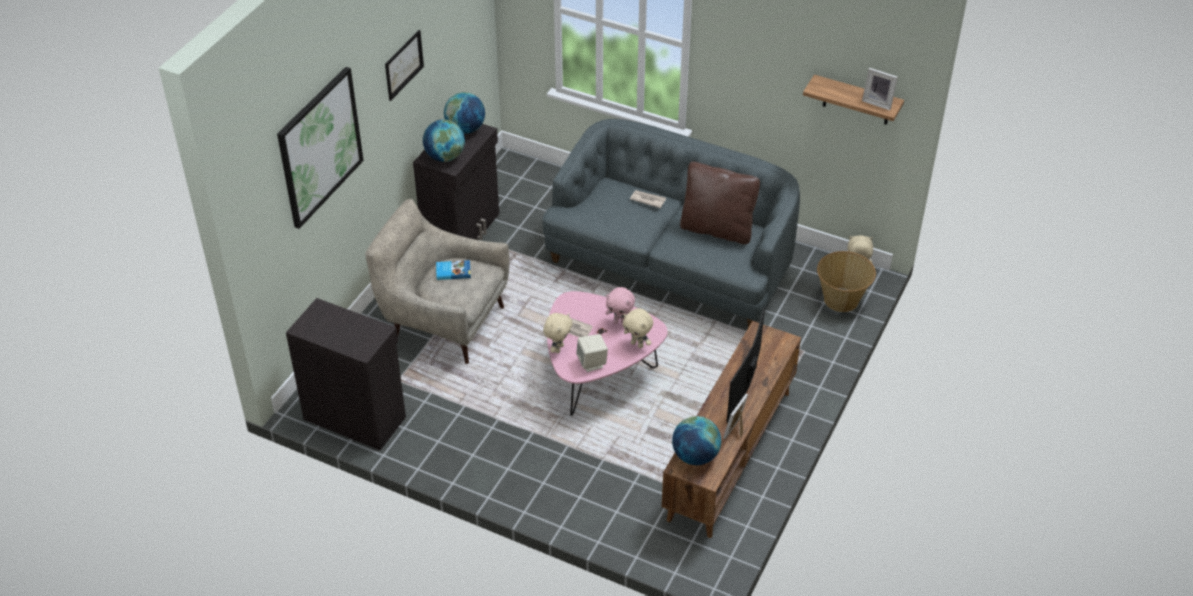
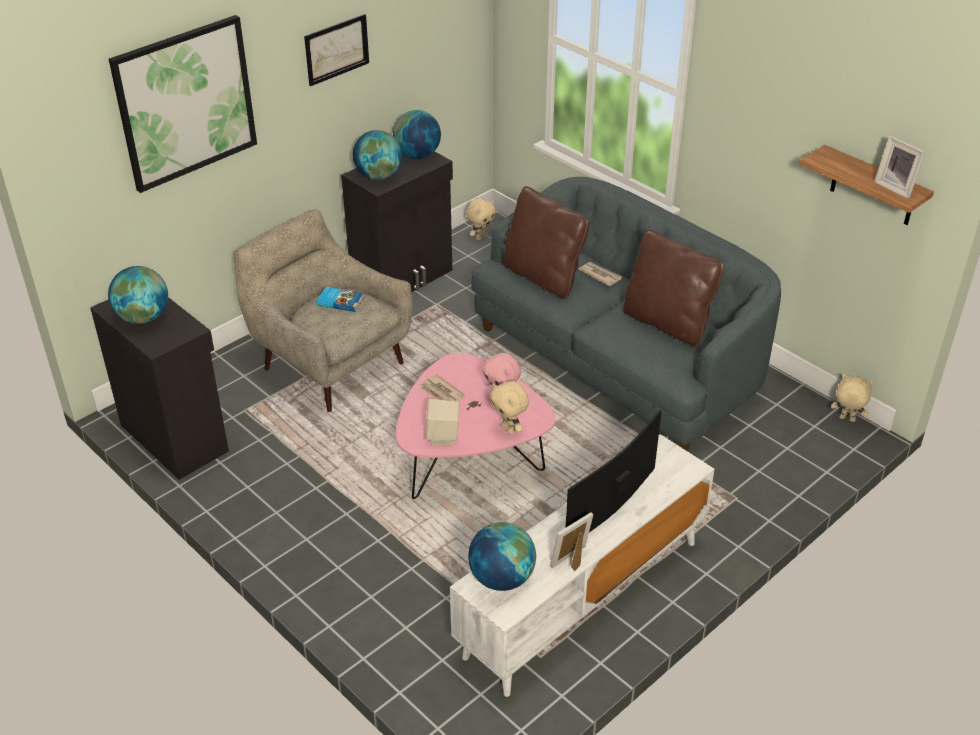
camera: 20 degrees right, 5 degrees down
(335, 330) = (143, 317): none -> globe
(558, 348) = (412, 410): beige plush toy -> beige plush toy (481, 237)
(604, 212) = (543, 277): none -> brown pillow
(730, 455) = (583, 599): brown tv stand -> white tv stand
(841, 300) = (811, 451): basket -> none

